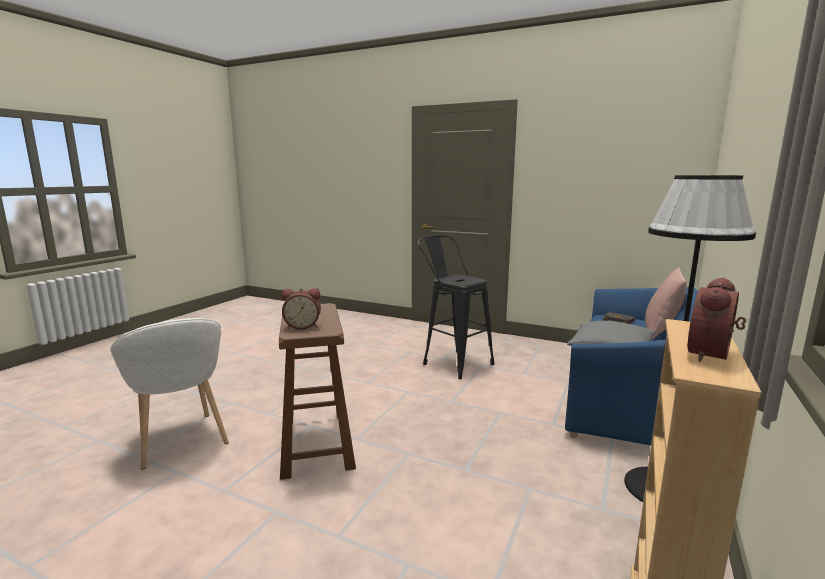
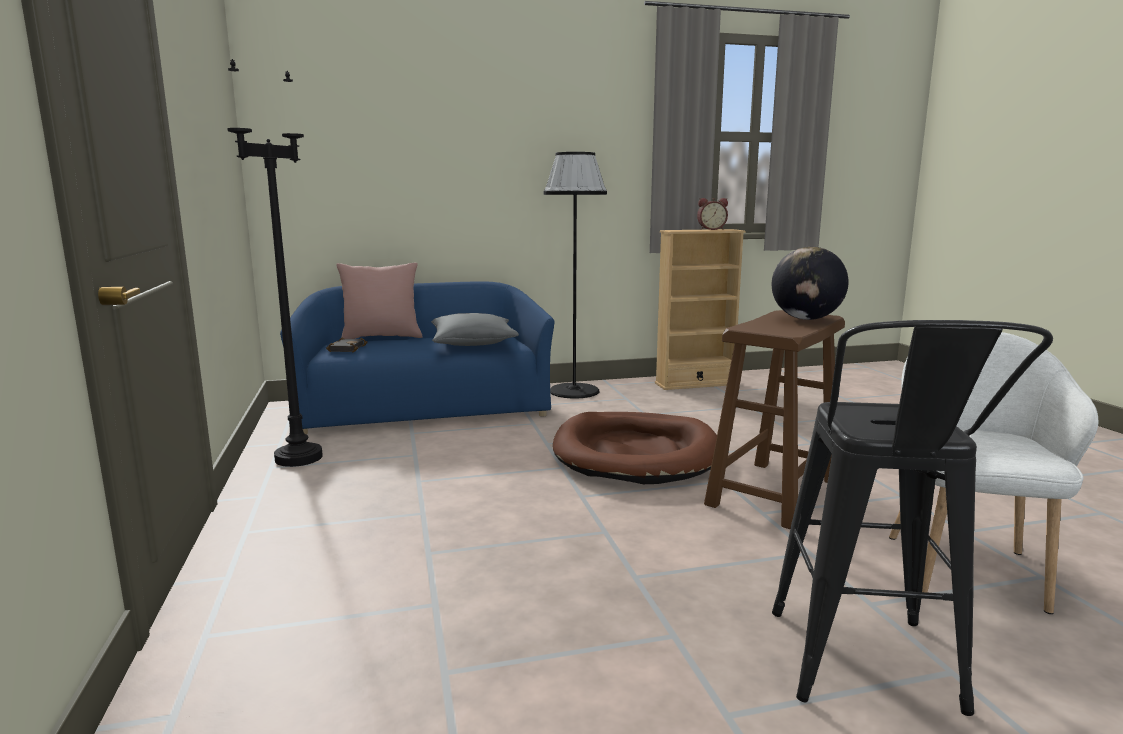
camera: 130 degrees left, 0 degrees up
(303, 326) = (806, 319): alarm clock -> globe
(440, 432) = (635, 453): none -> brown dog bed
(453, 362) = (430, 501): black stool -> black stool (867, 674)
(549, 351) = (299, 457): none -> black floor lamp

